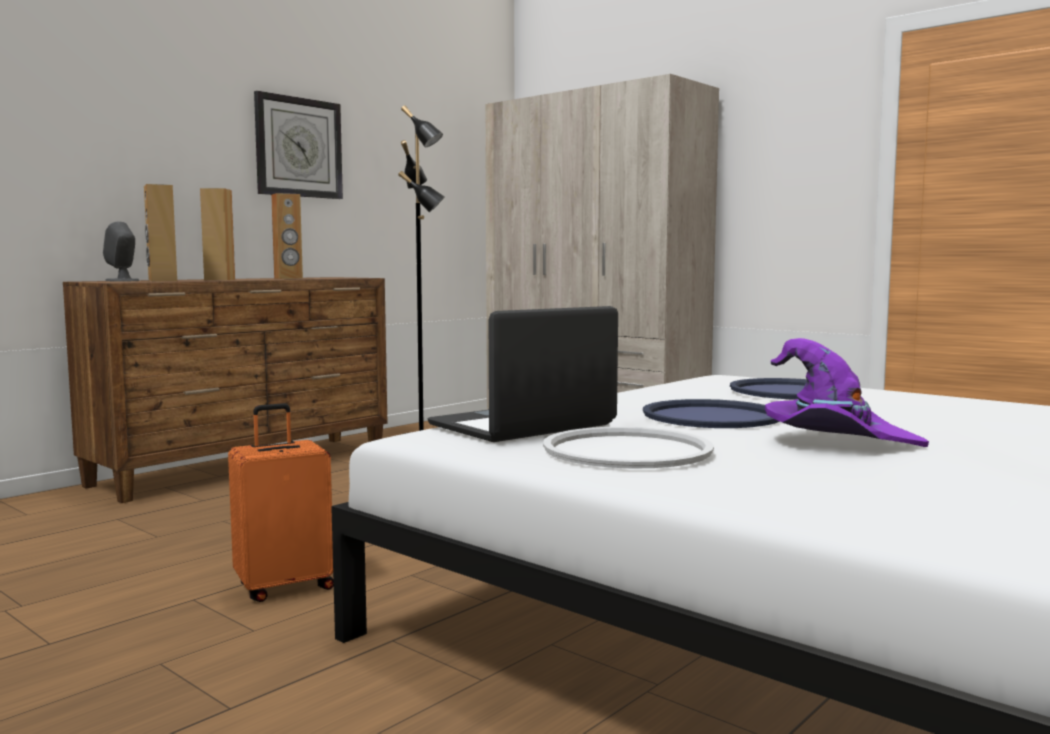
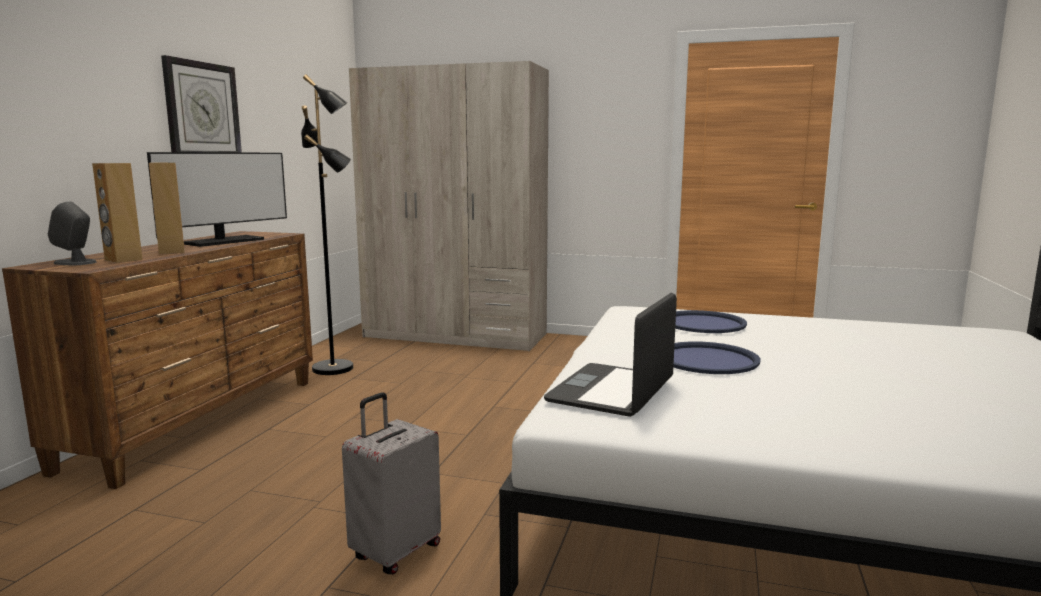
camera: 25 degrees left, 5 degrees up
(284, 587) = (395, 552): orange suitcase -> grey suitcase
(288, 278) = (224, 241): brown speaker -> monitor
(627, 450) = (731, 410): white tray -> none
(835, 440) = (827, 377): purple hat -> none

